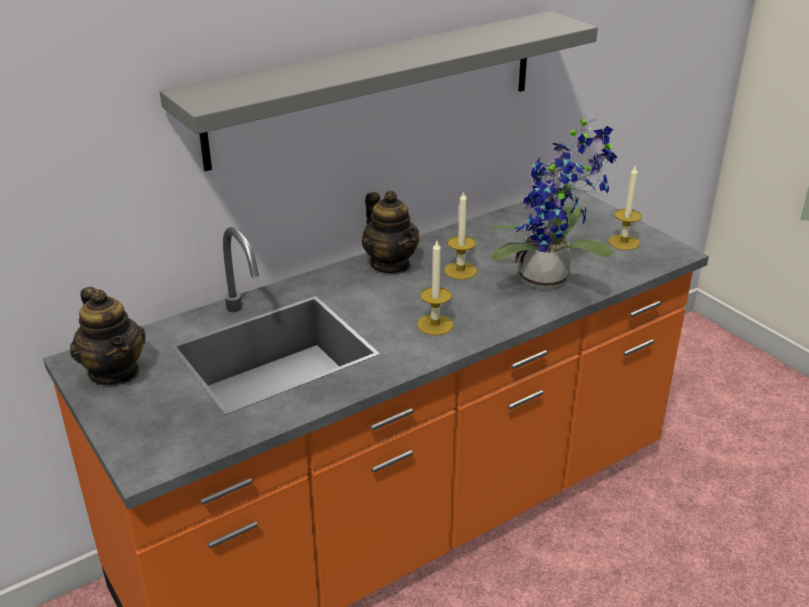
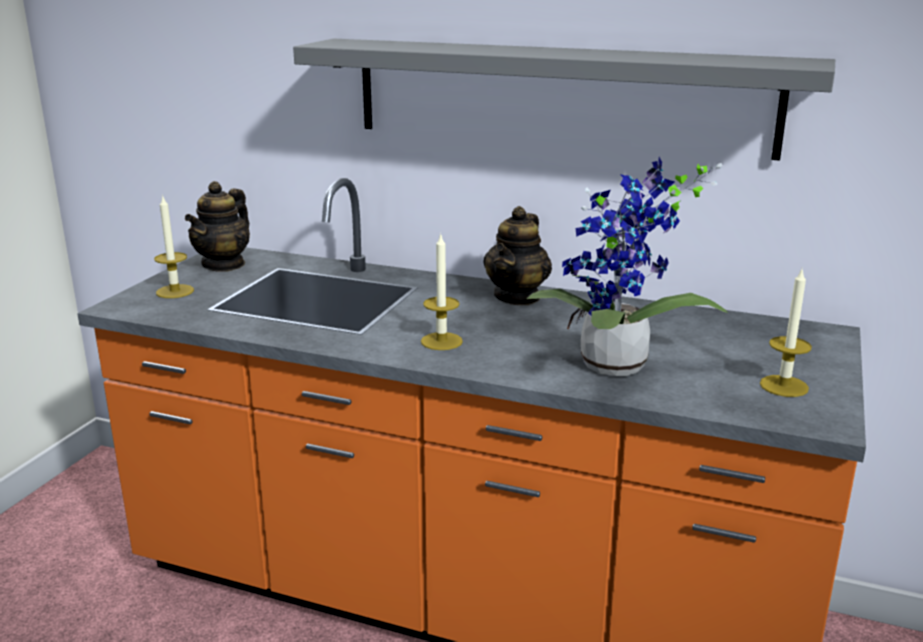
camera: 55 degrees right, 10 degrees down
(460, 271) = (558, 325): candle -> candle (175, 291)

